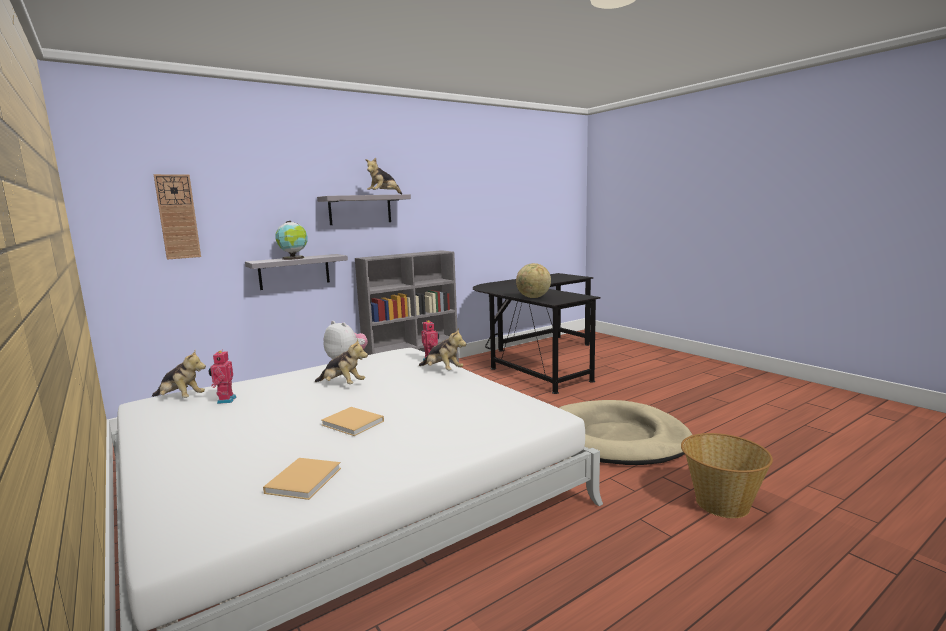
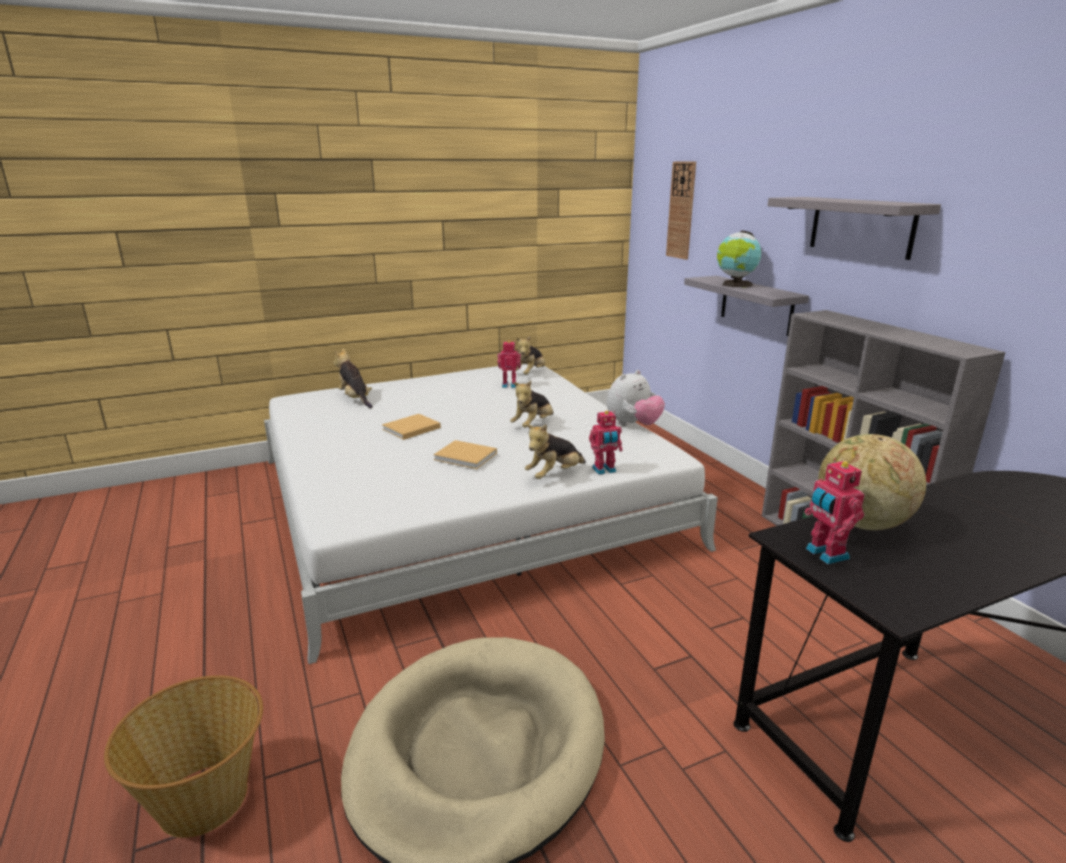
camera: 100 degrees right, 10 degrees up
(305, 479) = (329, 419): beige book -> beige book (467, 457)
(384, 194) = (864, 202): plush toy -> plush toy (355, 399)
(561, 300) = (825, 554): none -> toy robot

